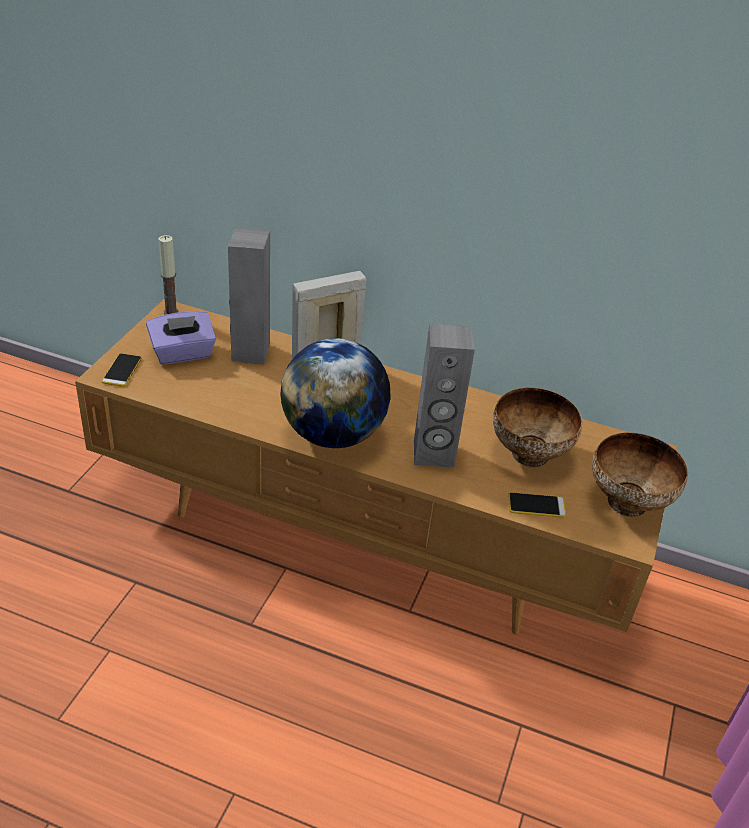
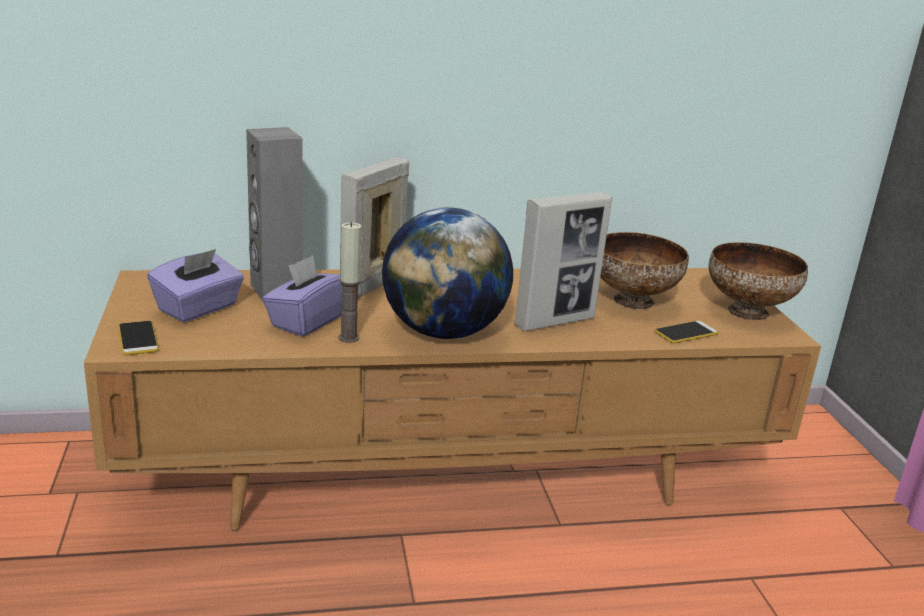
camera: 30 degrees left, 15 degrees down
(171, 312) = (143, 279): candle -> candle (349, 338)
(244, 390) = (307, 321): none -> purple tissue box
(433, 454) = (555, 322): grey speaker -> picture frame

